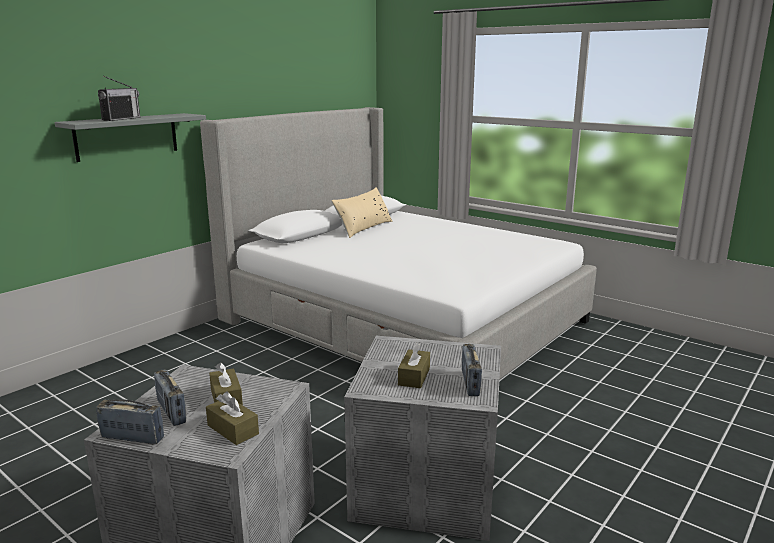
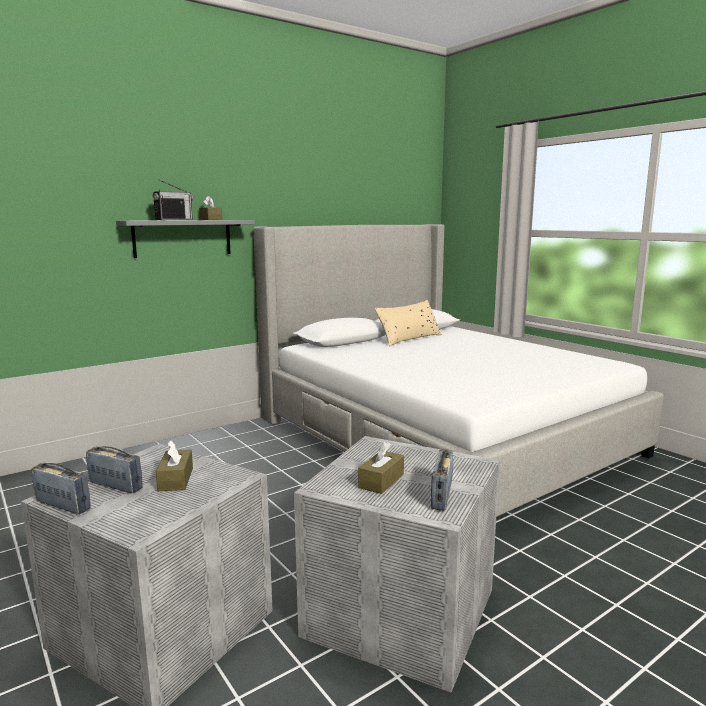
camera: 15 degrees right, 5 degrees down
(171, 412) = (116, 486): radio -> radio turned 135 degrees clockwise
(233, 429) = (160, 510): brown tissue box -> brown tissue box (211, 219)

